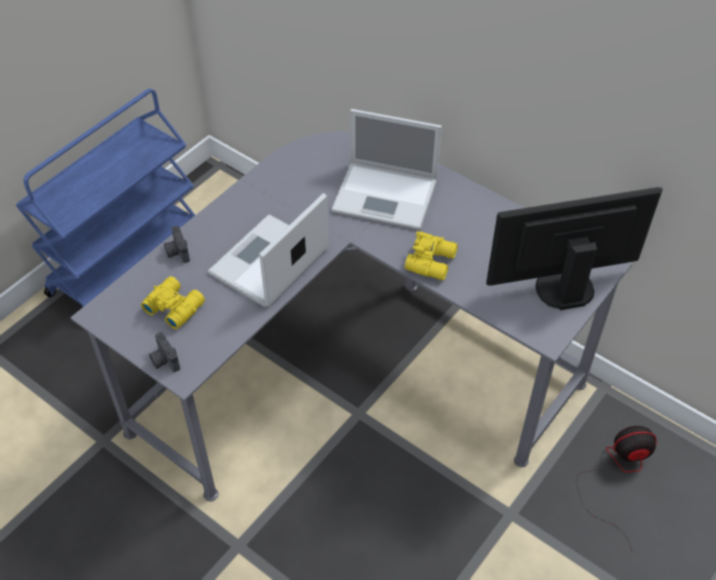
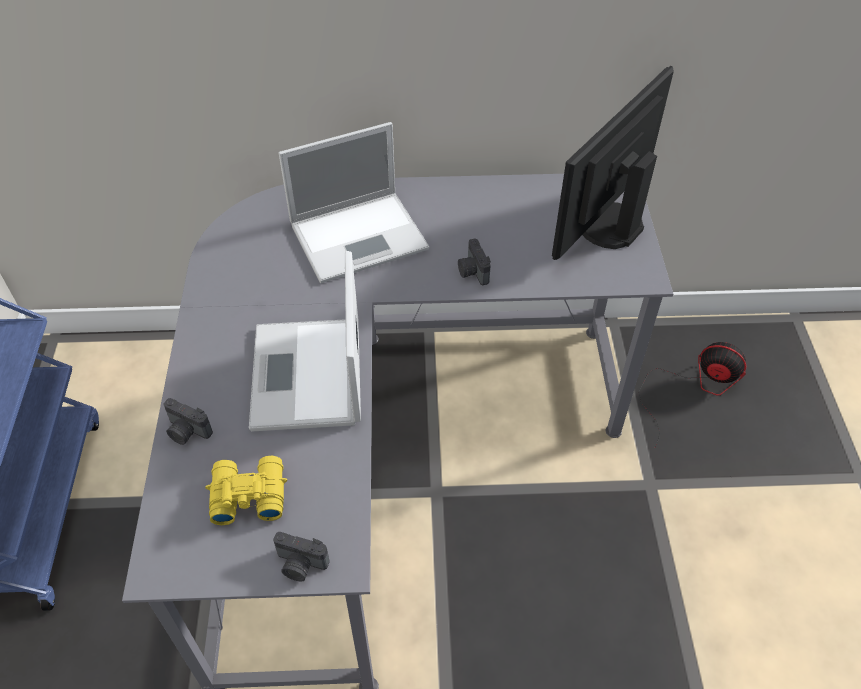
camera: 40 degrees left, 0 degrees up
(432, 261) = (472, 272): yellow binoculars -> camera
(618, 474) = (693, 387): fan -> fan turned 75 degrees clockwise

